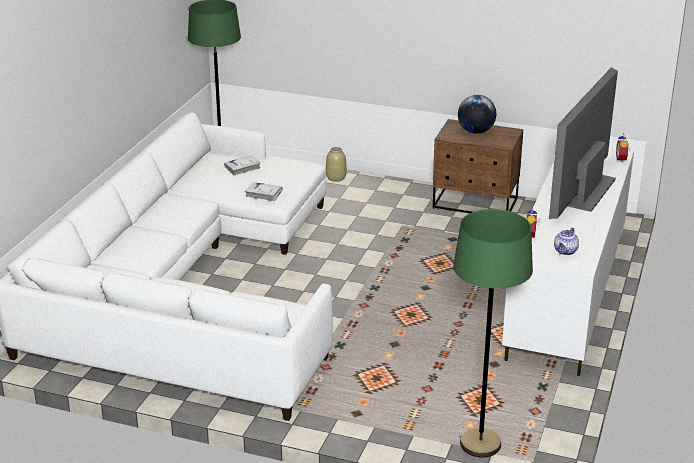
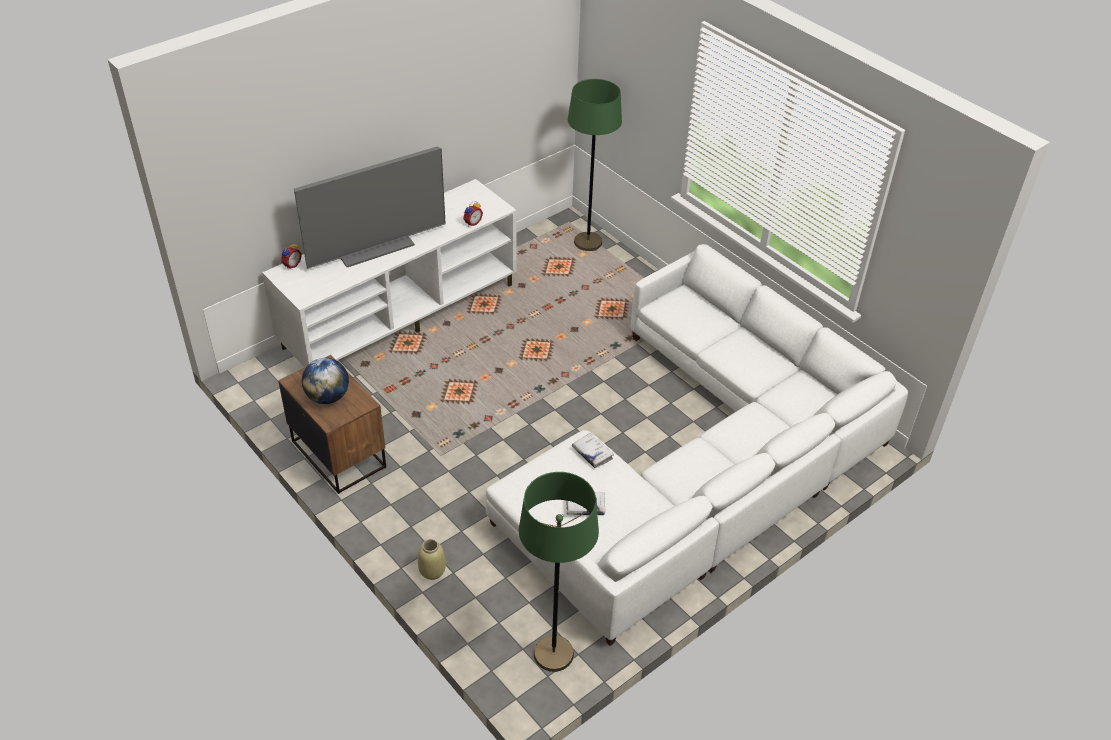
camera: 150 degrees left, 15 degrees up
(565, 251) = (466, 202): teapot -> none

